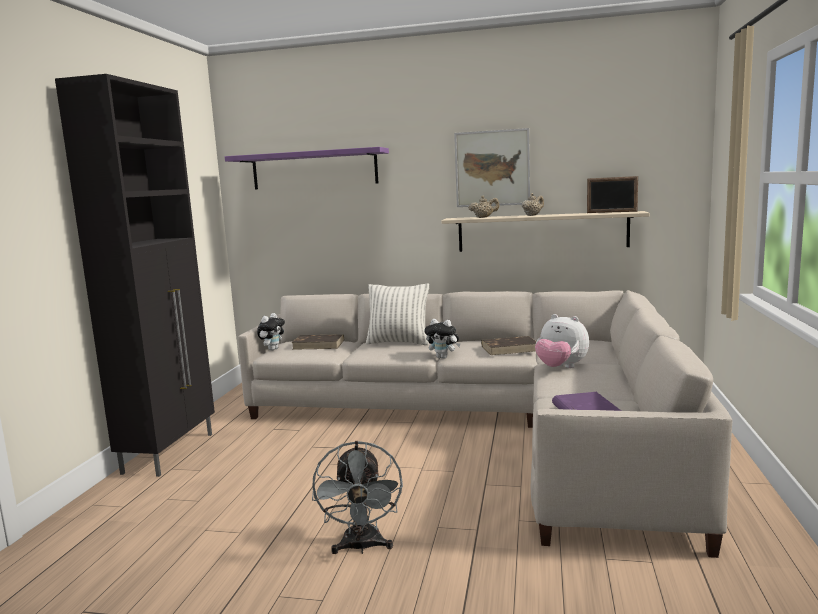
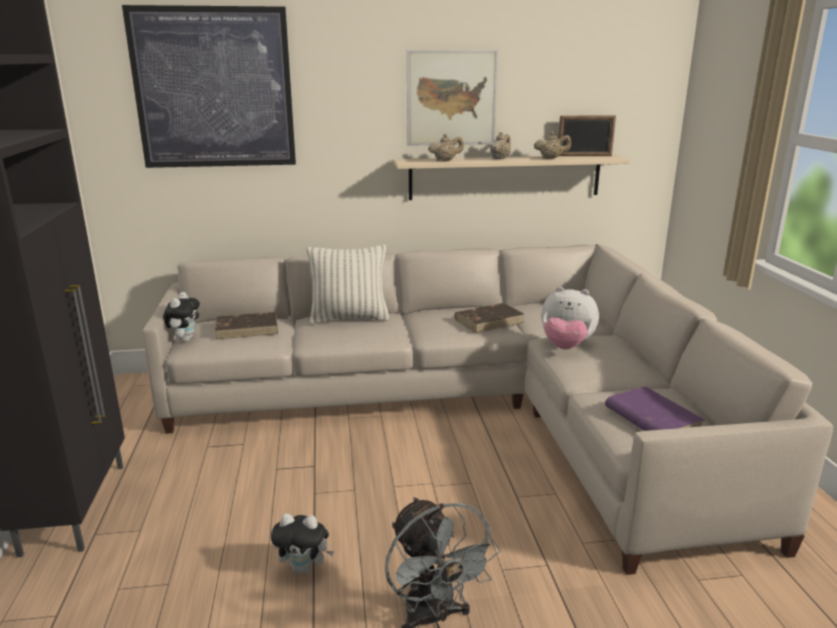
camera: 20 degrees left, 10 degrees up
(314, 169) = (214, 89): purple shelf -> picture
(443, 357) = (418, 338): plush toy -> plush toy (304, 569)
(577, 214) = (551, 158): none -> beige teapot

